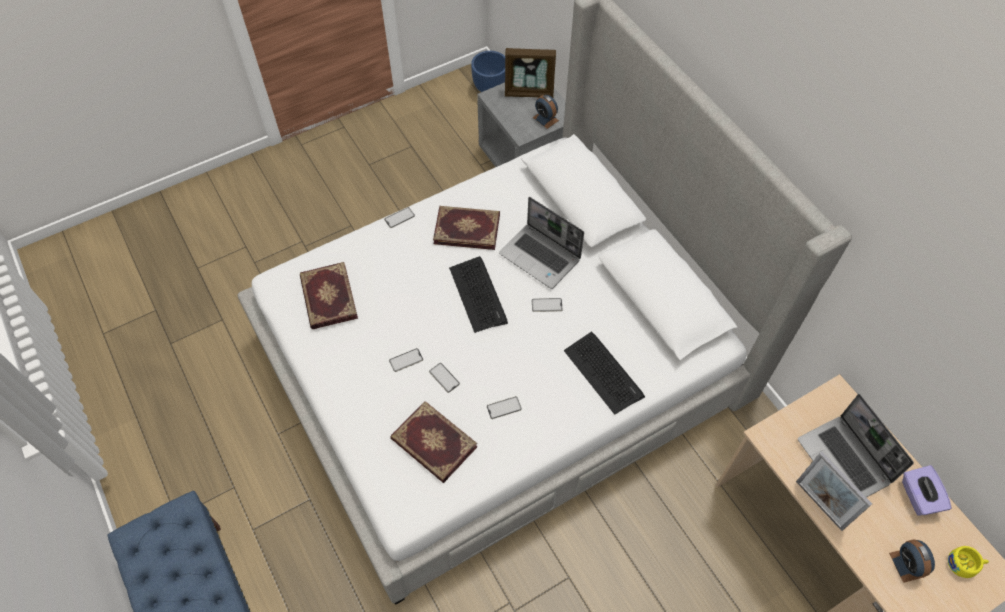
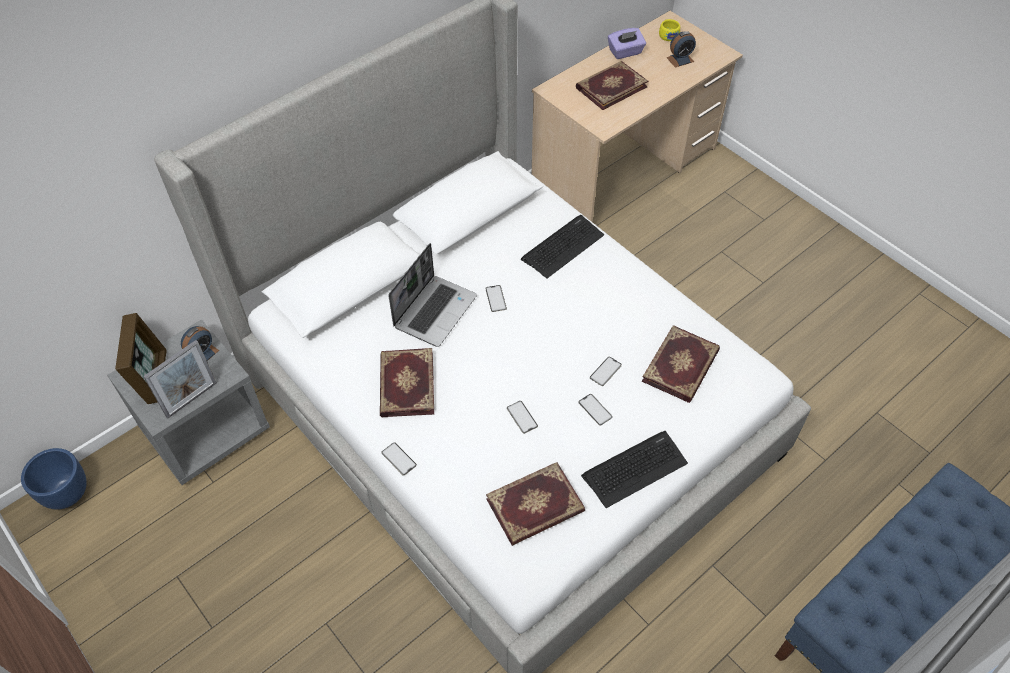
camera: 100 degrees left, 5 degrees down
(478, 294) = (496, 358): keyboard -> keyboard (634, 469)
(504, 407) = (623, 316): phone -> phone (522, 417)
(819, 505) = (652, 100): picture frame -> picture frame (191, 399)
(845, 462) = (610, 87): laptop -> book

